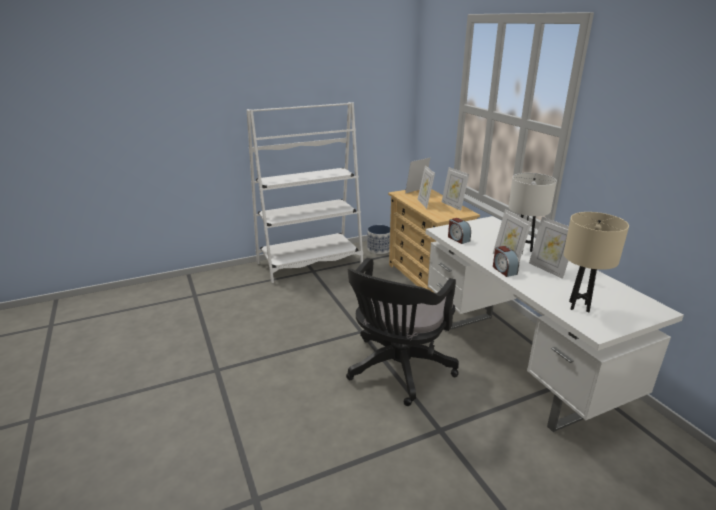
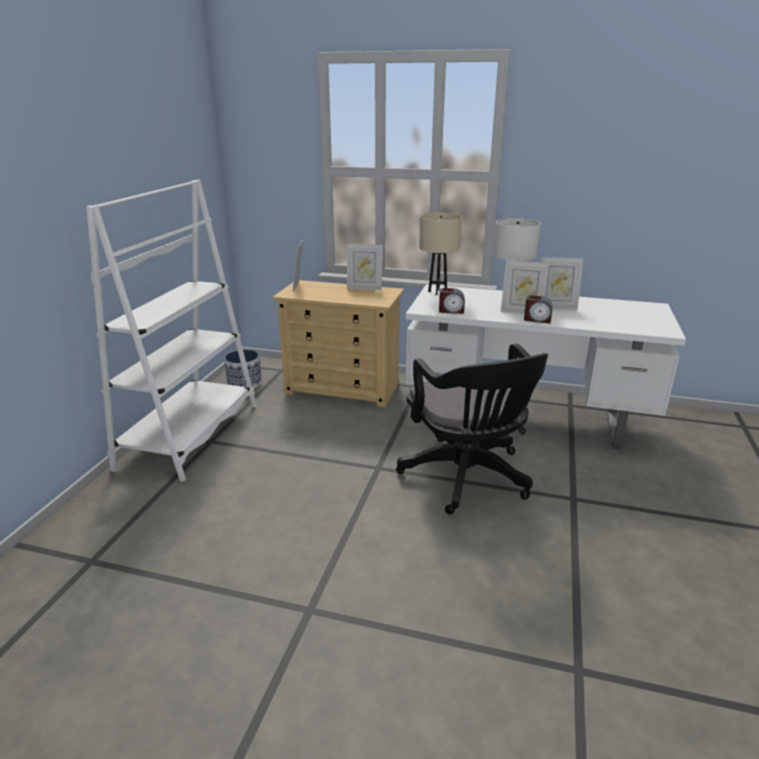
camera: 50 degrees left, 0 degrees up
(424, 203) = (336, 295): picture frame -> none
(579, 306) = (626, 322): beige table lamp -> beige table lamp (437, 292)

